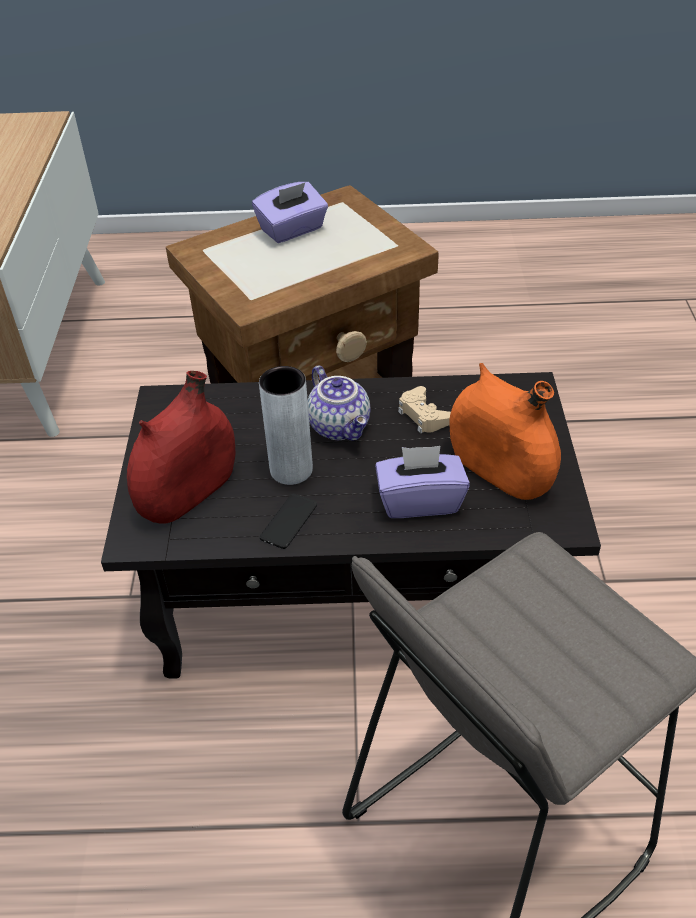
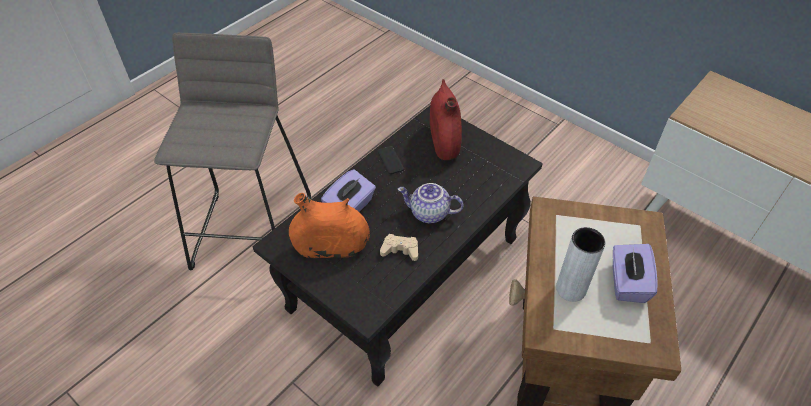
camera: 130 degrees right, 5 degrees up
(291, 470) = (420, 179): grey vase -> grey vase (571, 289)

